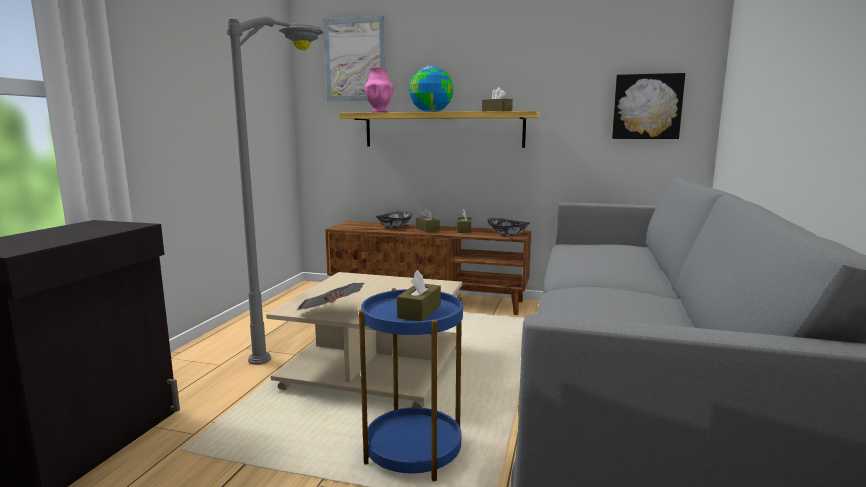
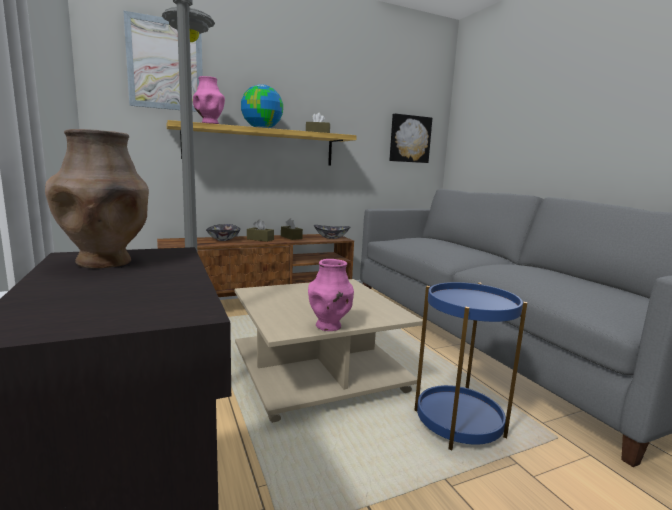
camera: 40 degrees left, 0 degrees up
(85, 227) = (106, 262): none -> brown vase
(331, 314) = (329, 326): newspaper -> pink vase
(419, 311) = (478, 300): brown tissue box -> none

